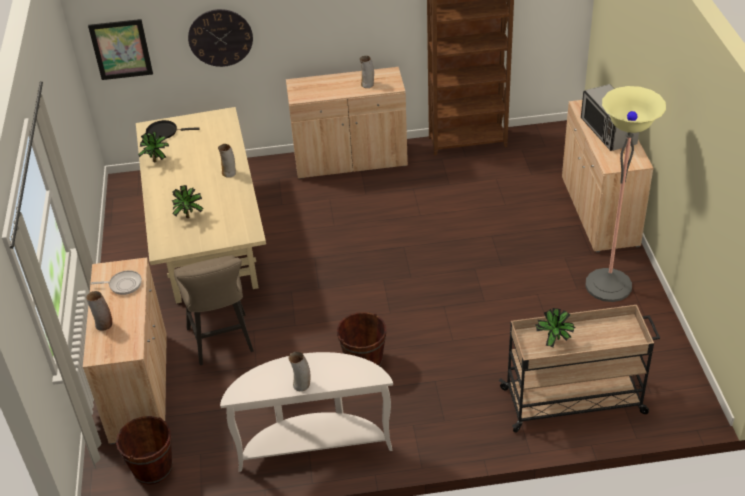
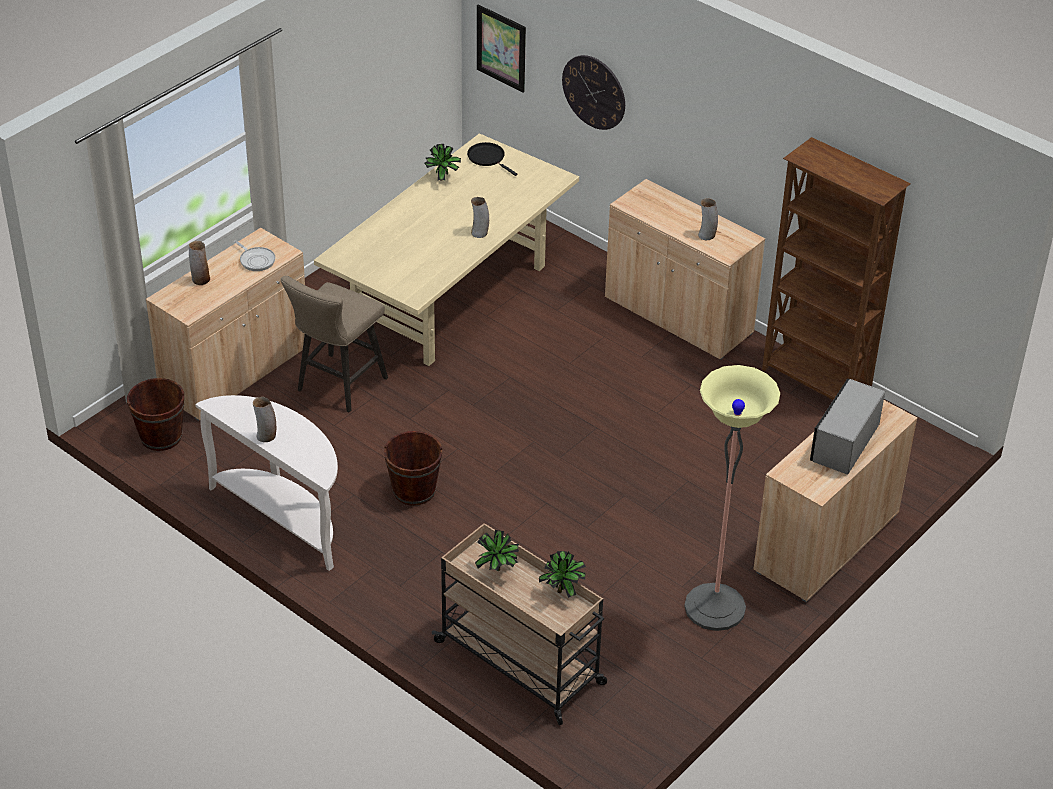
camera: 45 degrees right, 0 degrees up
(190, 216) = (395, 246): potted plant -> potted plant (563, 592)

